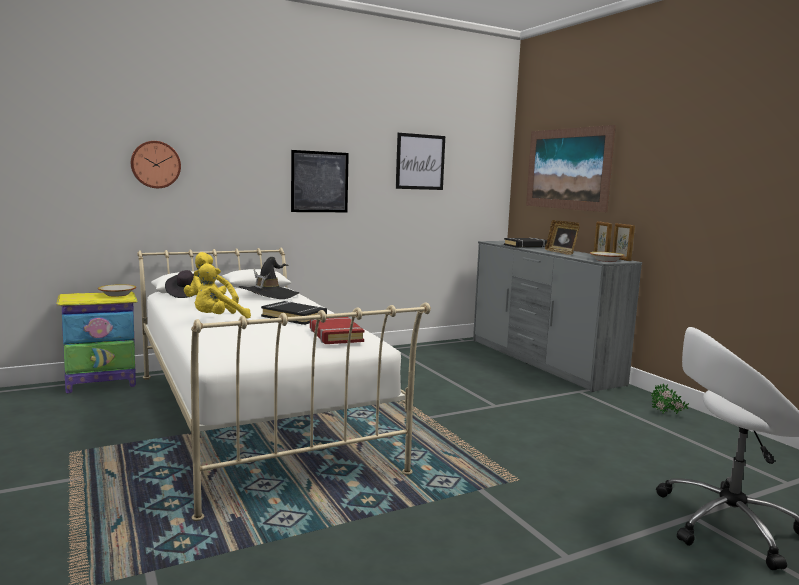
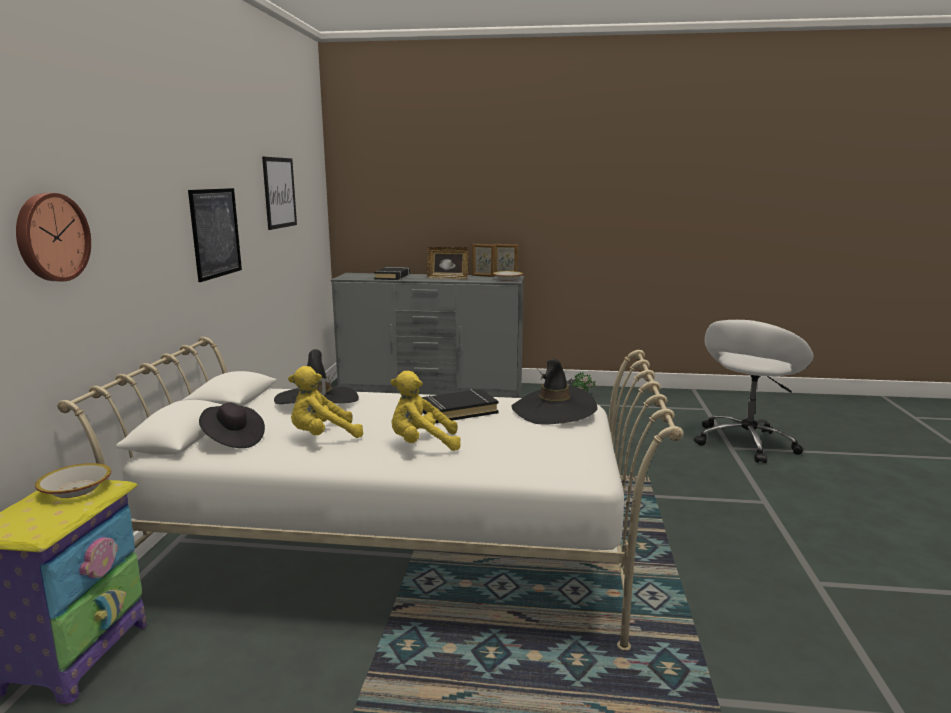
camera: 55 degrees left, 5 degrees up
(218, 319) = (422, 444): yellow plush toy -> yellow plush toy turned 90 degrees clockwise
(335, 335) = (553, 410): red book -> black hat
(567, 169) = (416, 192): picture -> none

